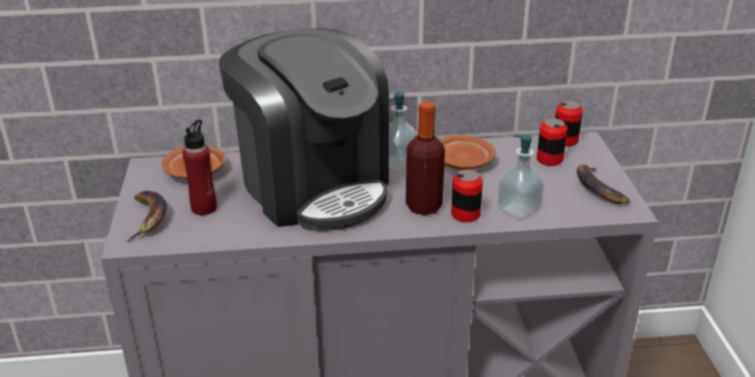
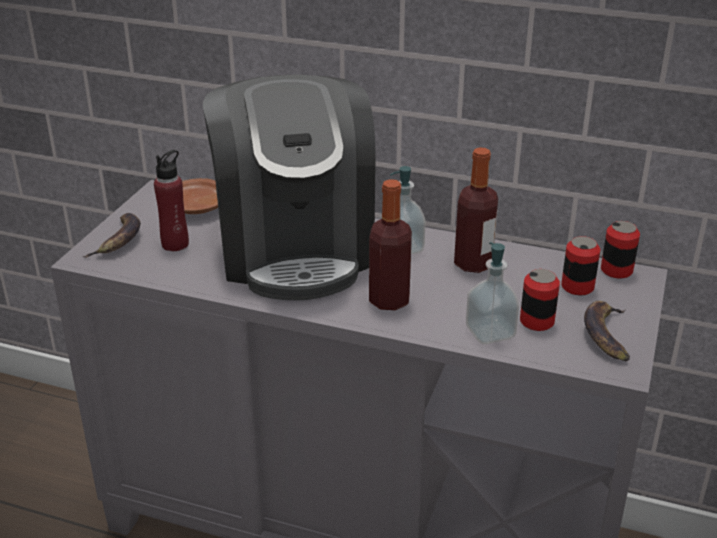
camera: 25 degrees right, 0 degrees up
(462, 161) = (473, 264): brown plate -> bottle
(465, 214) = (426, 321): can -> can (537, 321)

